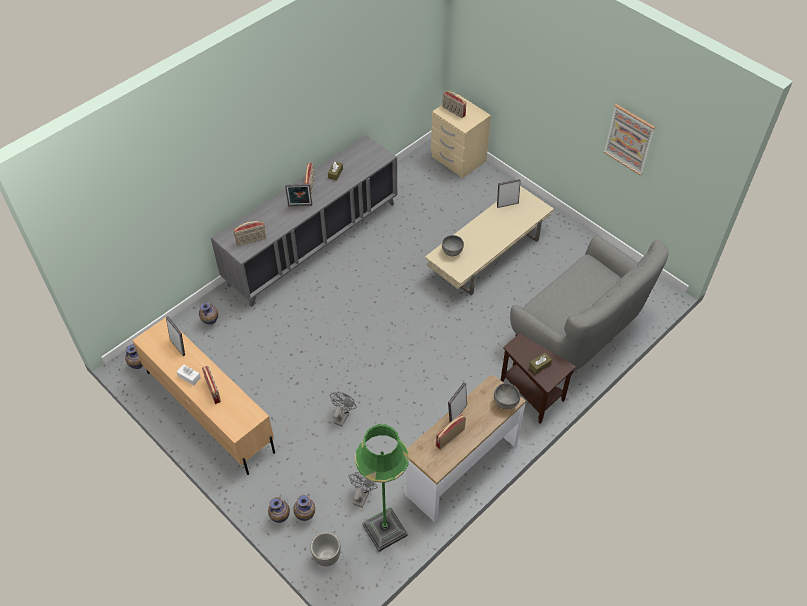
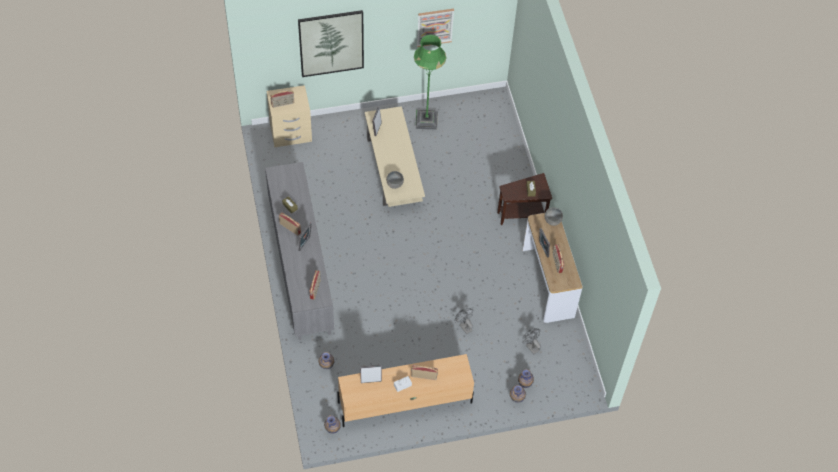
camera: 60 degrees left, 5 degrees up
(327, 557) = (560, 387): planter -> none
(385, 530) = (562, 347): green floor lamp -> green floor lamp (426, 120)
(524, 77) = (331, 43): none -> picture
(579, 329) = (492, 158): grey sofa -> none

